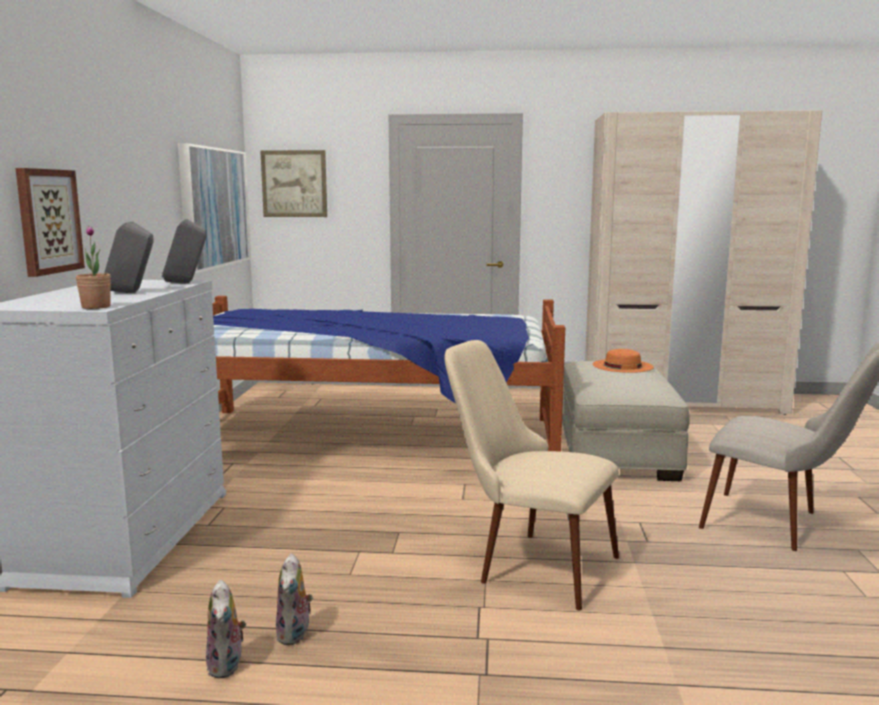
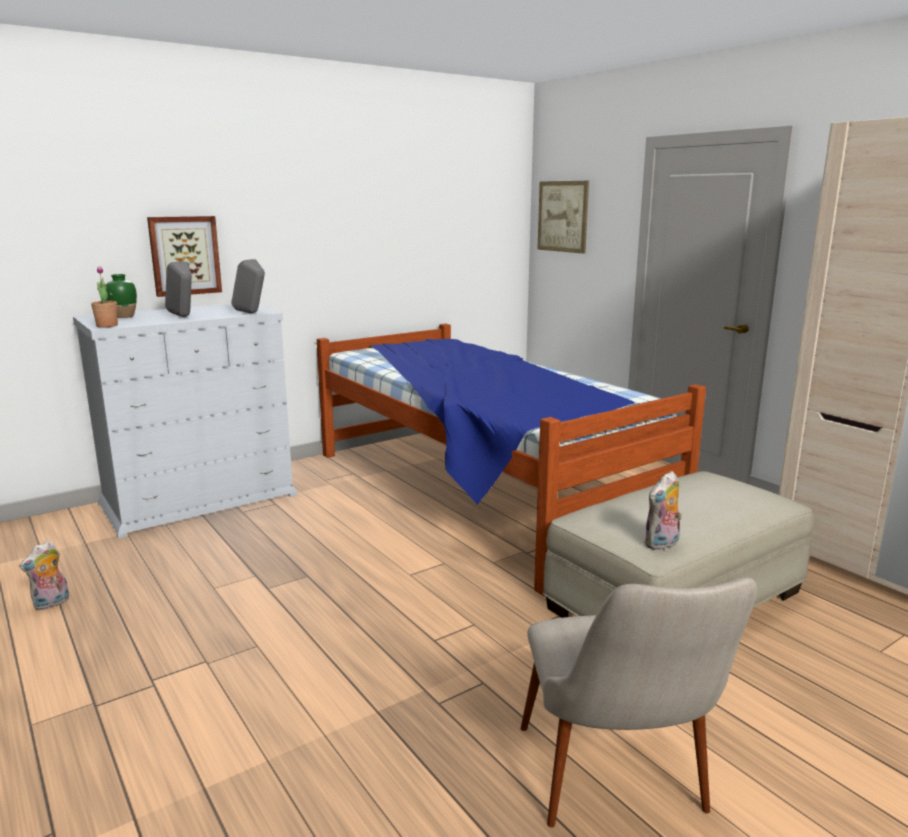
camera: 50 degrees right, 5 degrees up
(49, 301) = (123, 316): none -> green vase
(213, 207) = (453, 240): picture -> none
(295, 635) = (106, 607): plush toy -> plush toy (662, 544)
(527, 563) = (311, 653): beige chair -> none
(622, 366) = (733, 497): orange hat -> none

